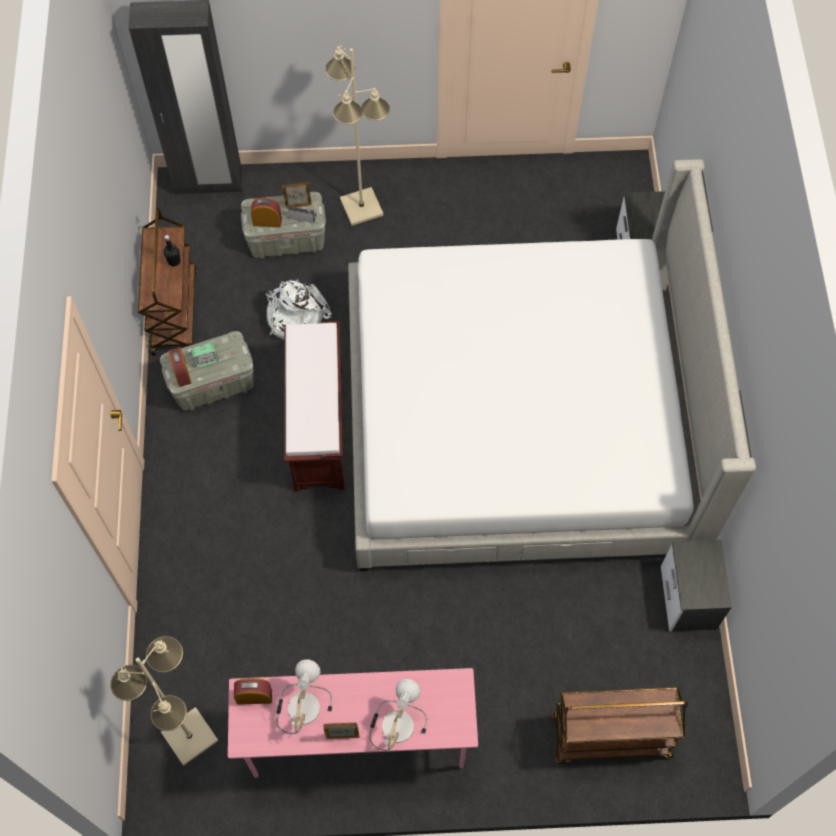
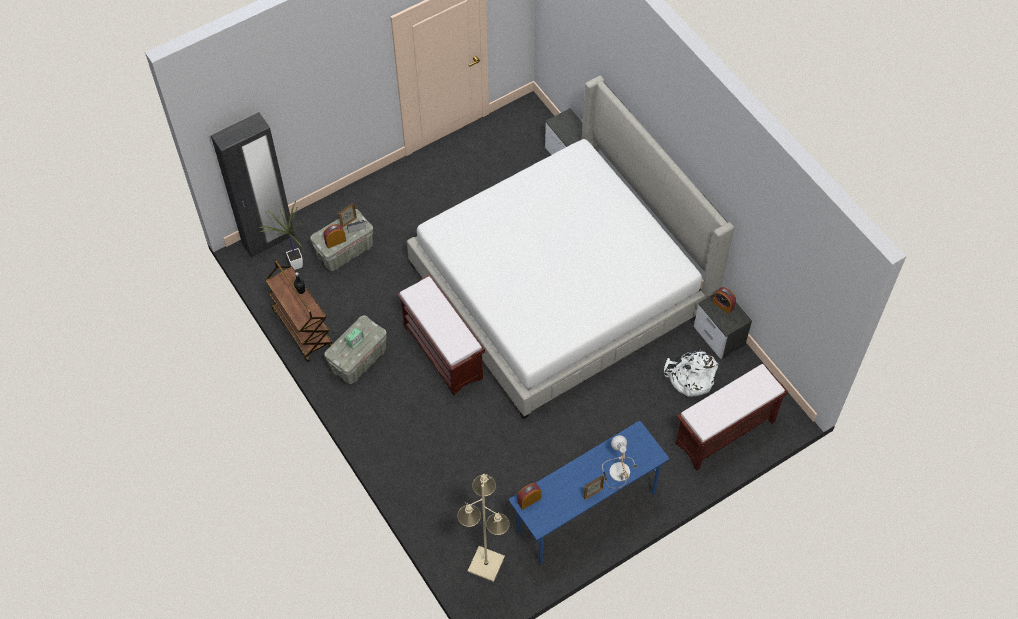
camera: 30 degrees left, 5 degrees down
(181, 372) = (345, 356): alarm clock -> alarm clock (723, 305)
(216, 227) = (293, 265): none -> potted plant
(295, 316) = (382, 294): white backpack -> white backpack (690, 378)
(301, 705) = (559, 490): table lamp -> none
(357, 742) = (586, 513): pink desk -> blue desk
(362, 206) = (379, 208): beige floor lamp -> none
(609, 738) = (724, 433): brown cart -> brown bench

